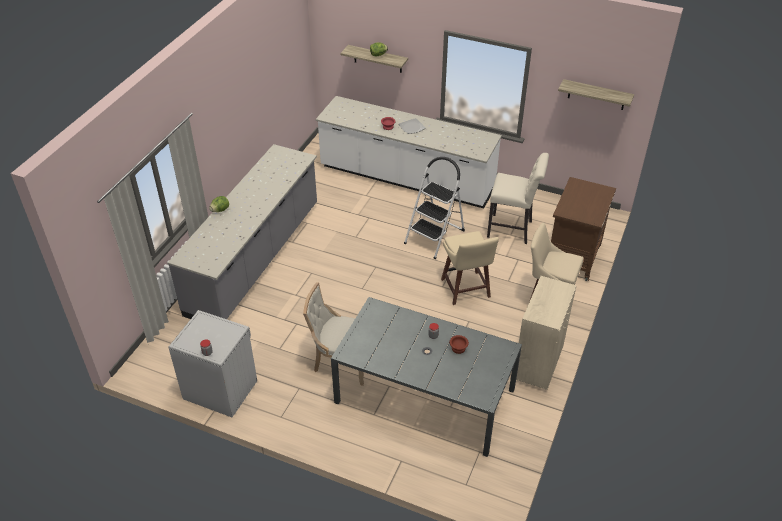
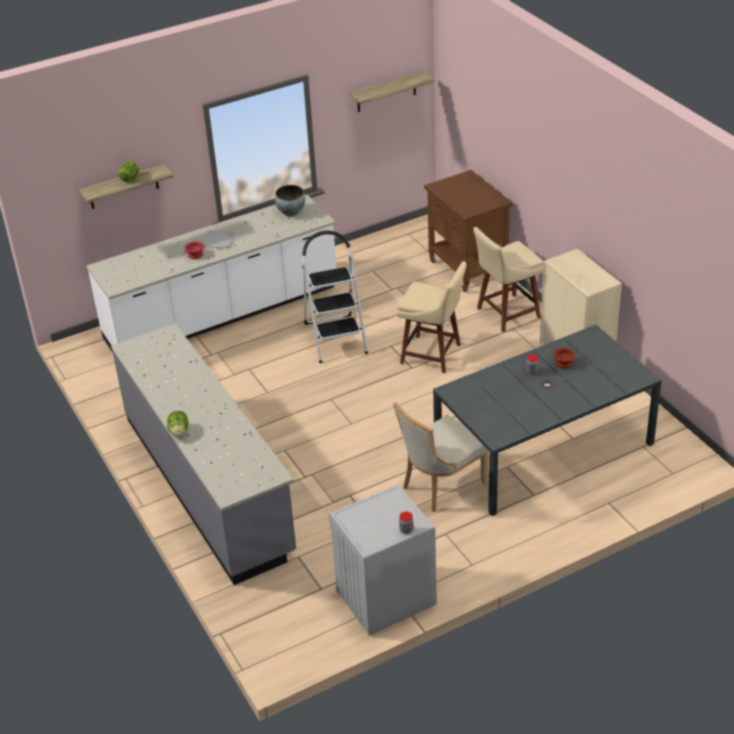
camera: 50 degrees left, 5 degrees down
(474, 139) = (291, 212): none -> bowl
(512, 230) = (386, 285): beige stool -> none

